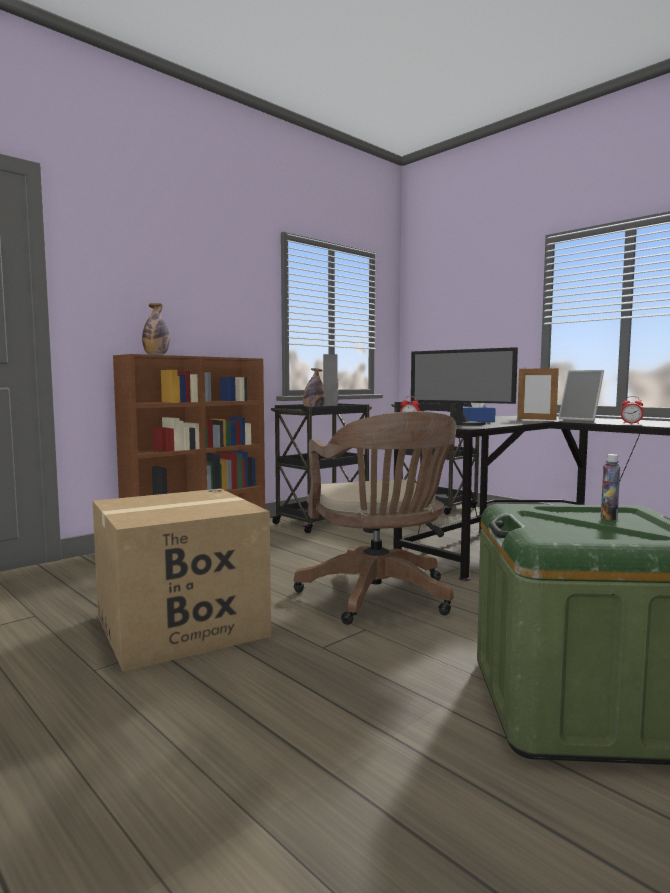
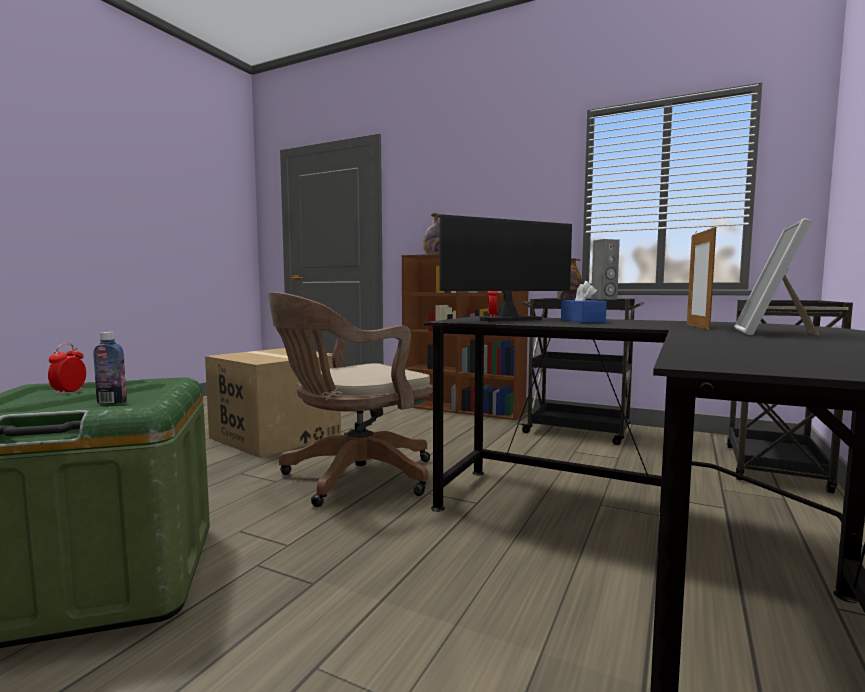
camera: 70 degrees right, 0 degrees up
(459, 424) = (508, 320): monitor -> monitor turned 45 degrees clockwise
(631, 423) = (724, 342): alarm clock -> alarm clock (69, 392)

